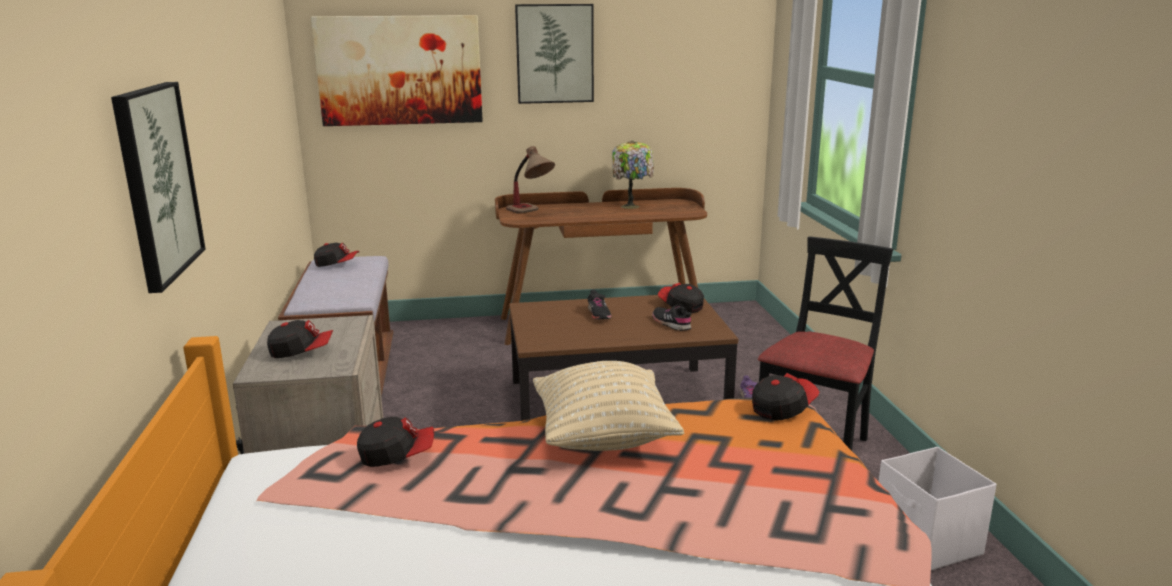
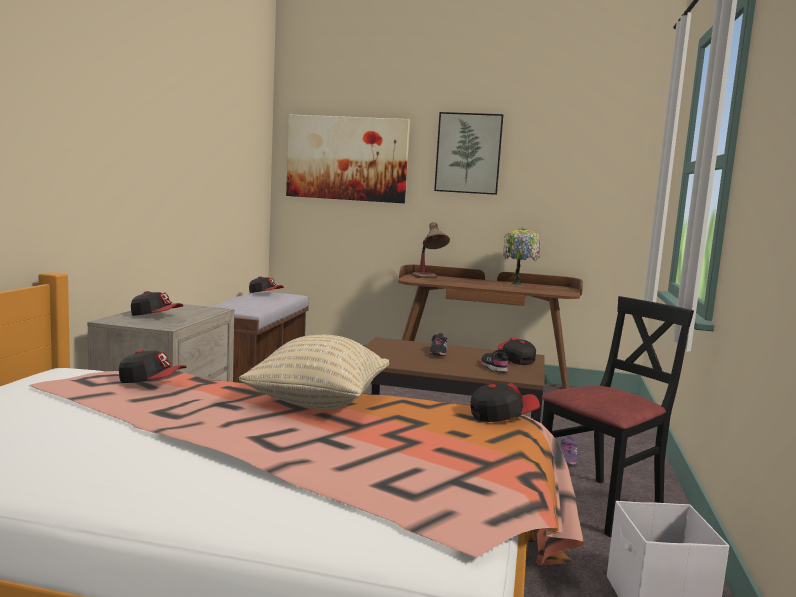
camera: 20 degrees right, 10 degrees down
(157, 182) = (48, 154): picture -> none

